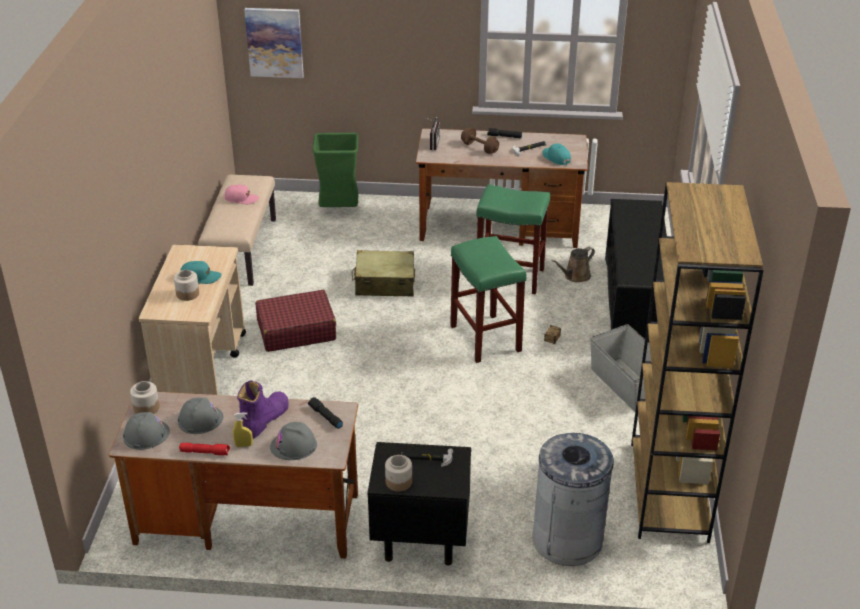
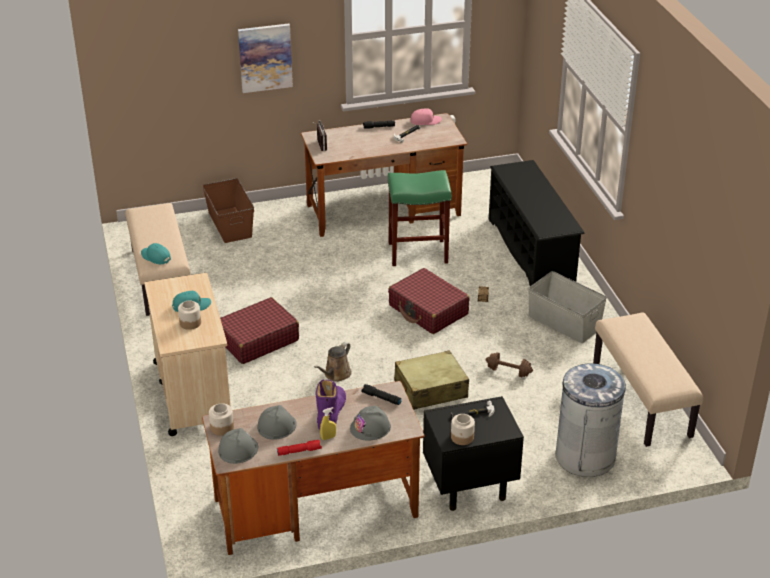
camera: 20 degrees left, 0 degrees up
(241, 198) = (157, 229): pink cap -> pink cap (425, 121)
(274, 42) = (152, 75): picture -> picture (265, 57)
(339, 211) = (230, 224): green trash can -> brown storage box
(384, 283) = (311, 281): beige suitcase -> beige suitcase (430, 389)
(479, 148) = (363, 141): brown dumbbell -> brown dumbbell (508, 371)
(486, 339) = (428, 310): green stool -> red suitcase
(556, 158) = (435, 138): turquoise cap -> turquoise cap (156, 257)
(575, 276) = (472, 241): brown watering can -> brown watering can (336, 375)
(669, 492) = (642, 399): brown bookcase -> beige bench

